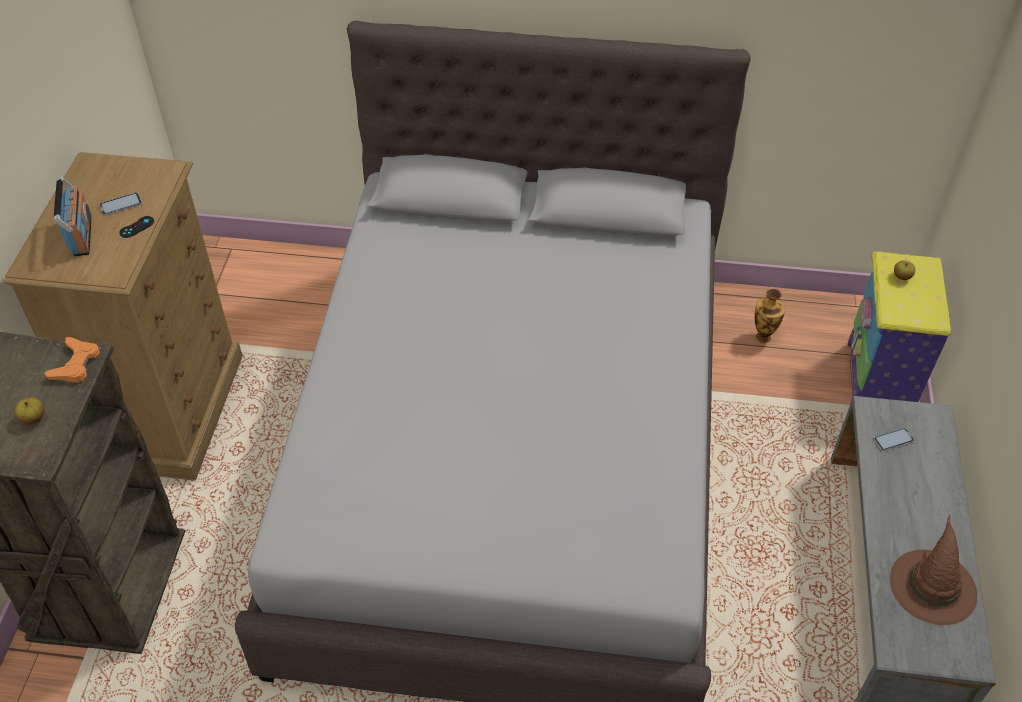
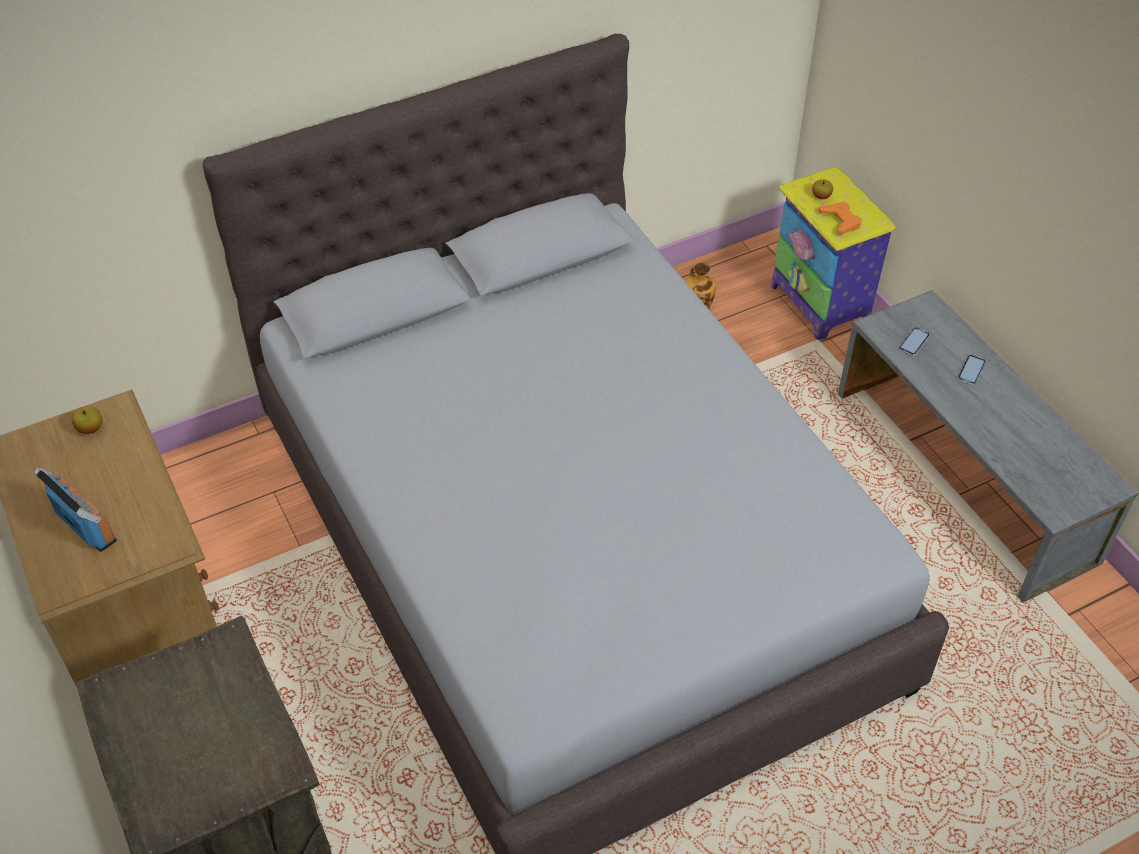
camera: 35 degrees left, 0 degrees up
(33, 418) = (234, 734): apple -> apple (90, 428)
(76, 364) = (224, 656): orange game controller -> orange game controller (840, 221)
(121, 205) = (98, 472): phone -> phone (971, 370)
(137, 227) = (143, 485): black game controller -> none
(932, 585) = (1037, 443): brown hat -> none

